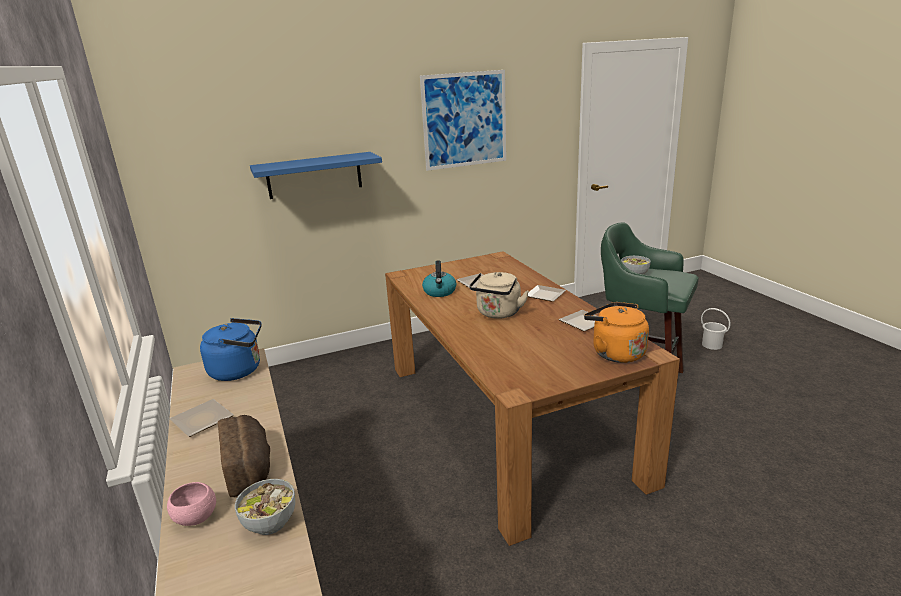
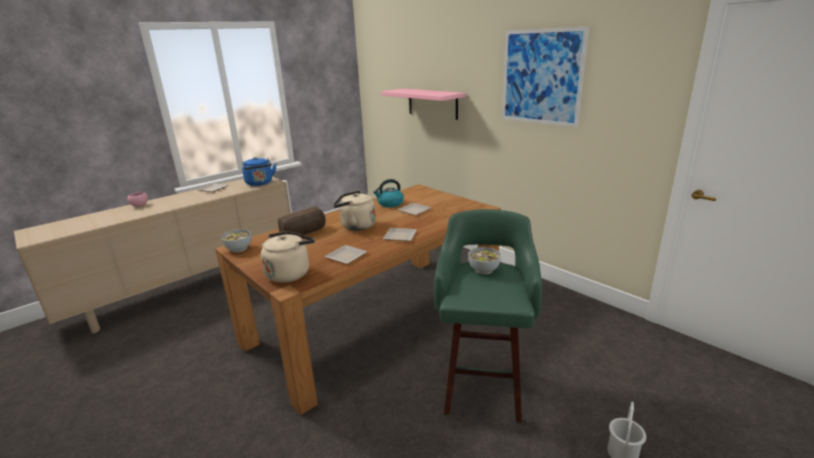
camera: 70 degrees right, 0 degrees up
(250, 467) = (170, 205): bread -> bread (304, 233)
(270, 523) = (128, 216): bowl -> bowl (238, 249)
(314, 175) = (432, 103): blue shelf -> pink shelf
(615, 352) = (290, 273): orange kettle -> beige kettle

